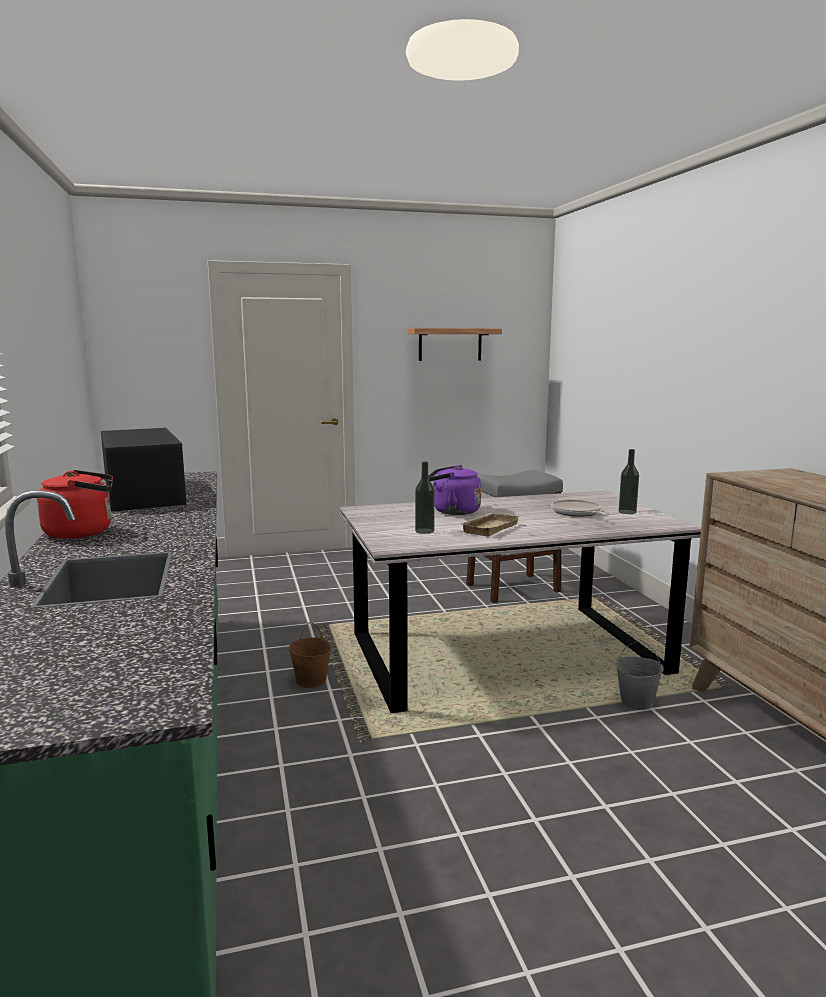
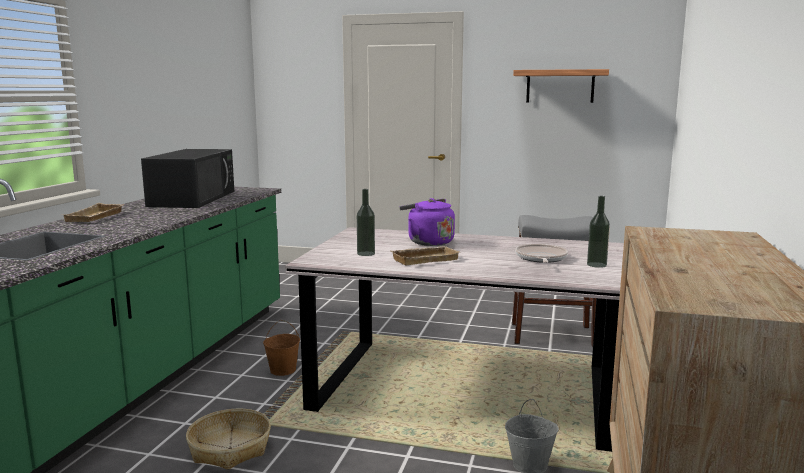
camera: 30 degrees right, 0 degrees up
(83, 532) = (96, 217): red kettle -> beige tray
(369, 774) = (229, 448): none -> basket

